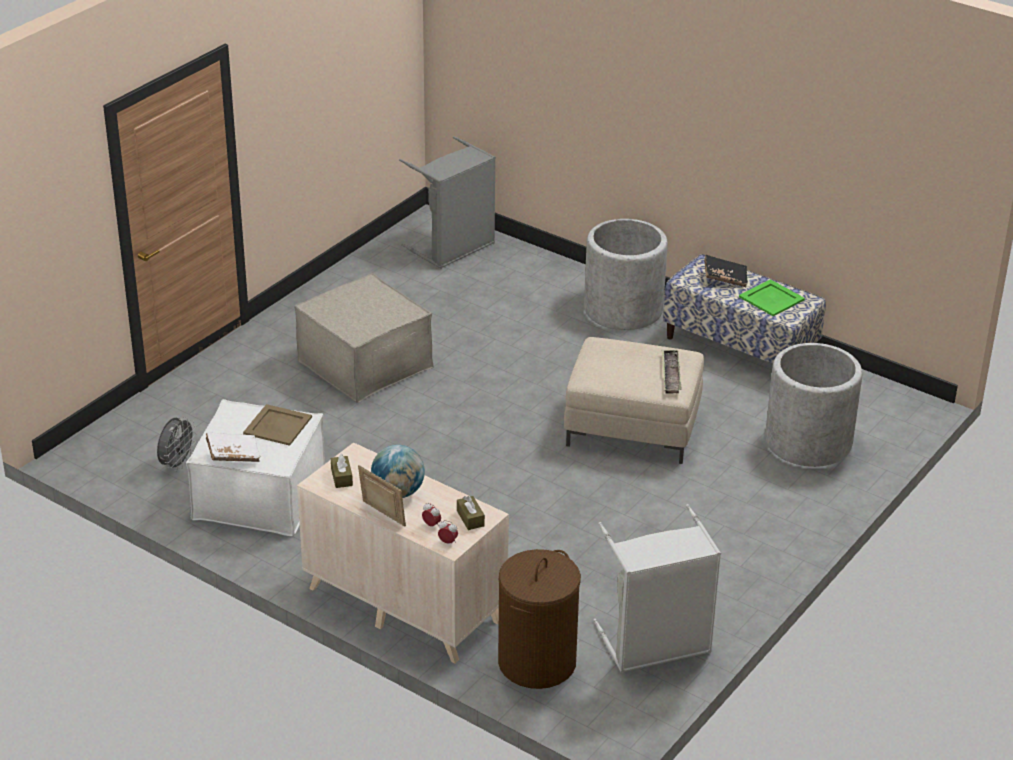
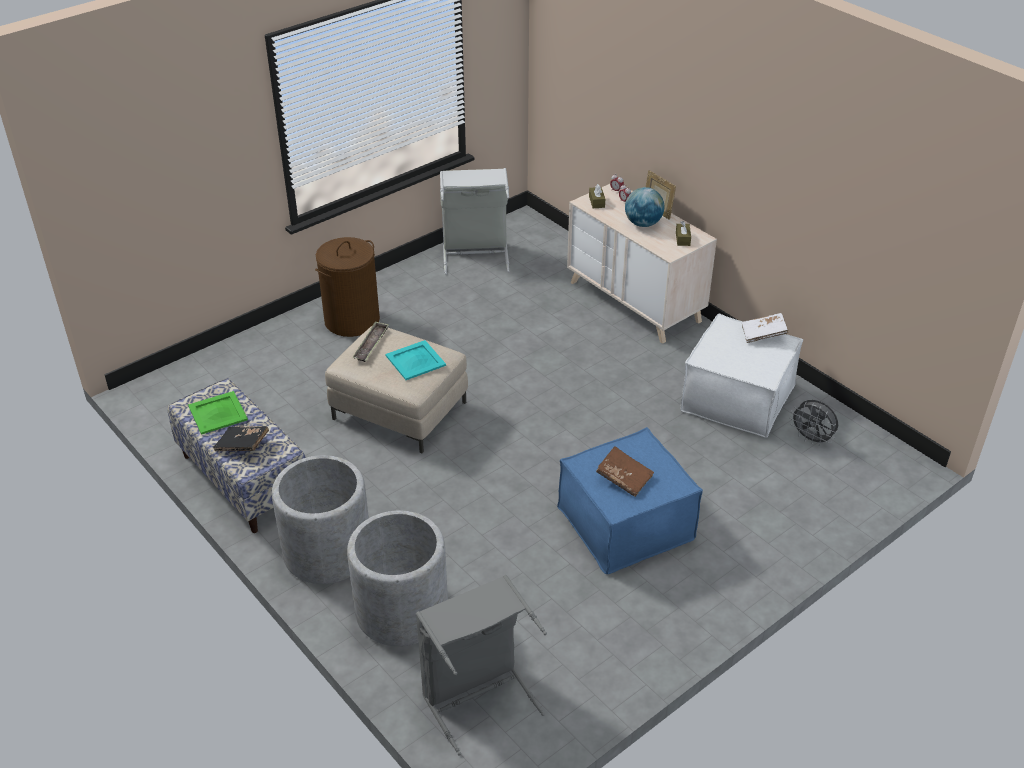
camera: 165 degrees left, 5 degrees up
(177, 464) = (811, 439): grey fan -> grey fan turned 90 degrees counterclockwise
(277, 425) = (726, 354): beige tray -> none
(365, 364) = (625, 524): beige ottoman -> blue ottoman
(367, 301) = (624, 478): none -> brown book
(537, 662) = (556, 256): brown laundry basket -> brown laundry basket (352, 320)
(613, 366) = (415, 360): none -> turquoise tray
(808, 441) = (262, 373): grey planter -> grey planter (401, 610)

